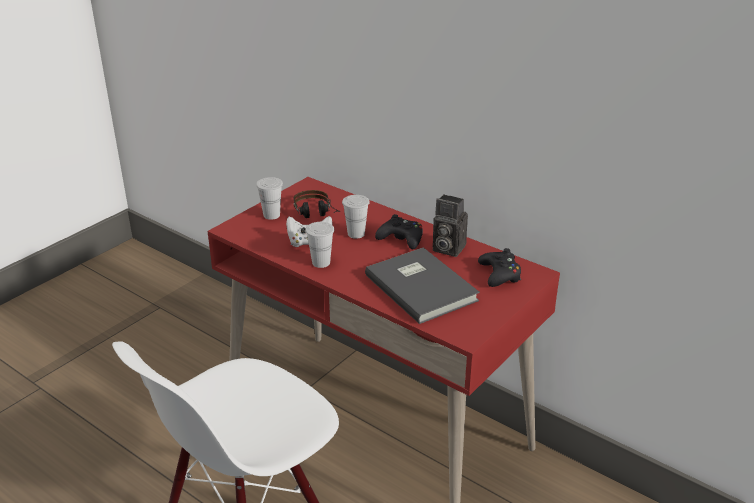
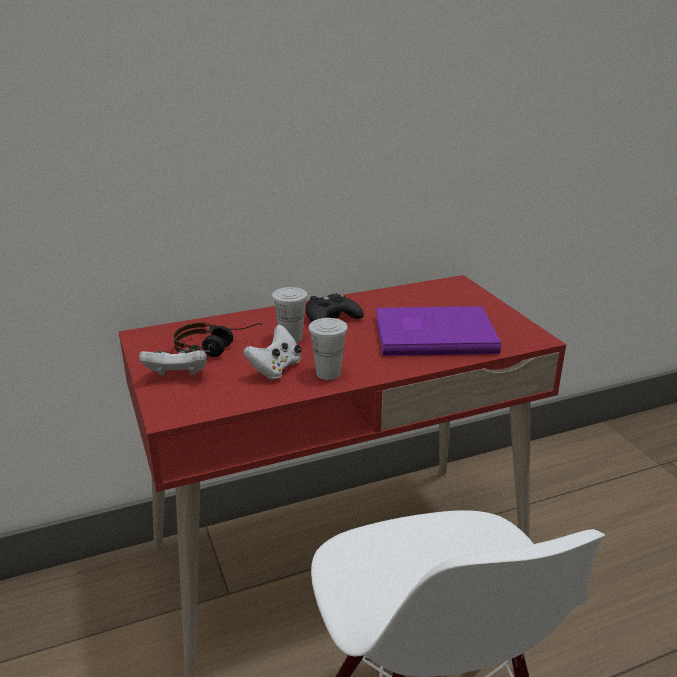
camera: 60 degrees left, 5 degrees down
(271, 215) = (177, 376): white cup -> white game controller
(422, 286) = (432, 334): grey book -> purple book
(446, 248) = (375, 304): camera -> none
(499, 274) = (445, 296): black game controller -> none

